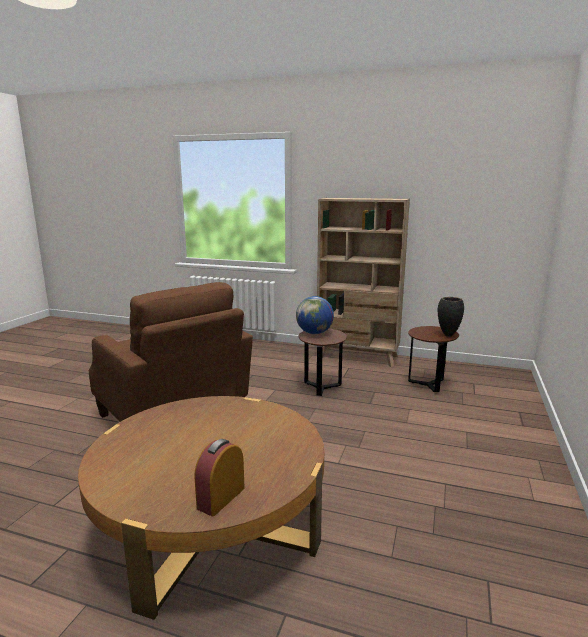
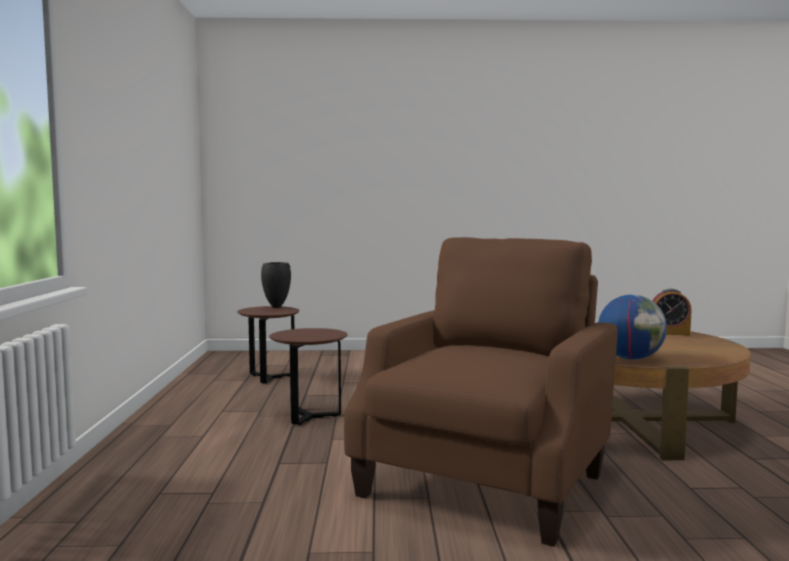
camera: 110 degrees left, 10 degrees down
(314, 333) = (300, 337): globe -> globe (630, 358)
(358, 357) = (171, 409): beige bookcase -> none

